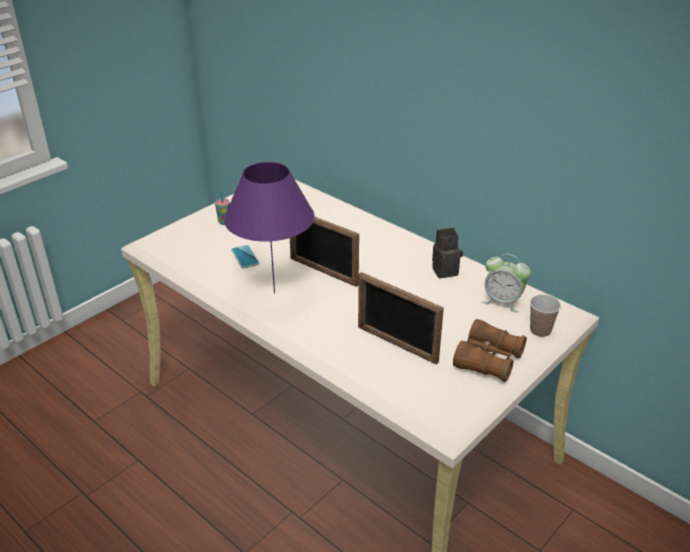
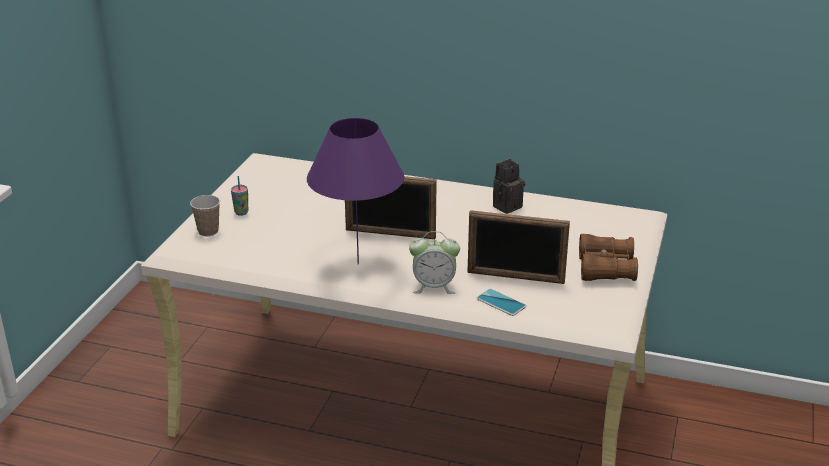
camera: 25 degrees left, 5 degrees down
(245, 257) = (296, 239): phone -> phone (501, 303)
(502, 301) = (580, 219): alarm clock -> alarm clock (434, 286)
(540, 330) = (630, 234): cup -> cup (208, 231)

